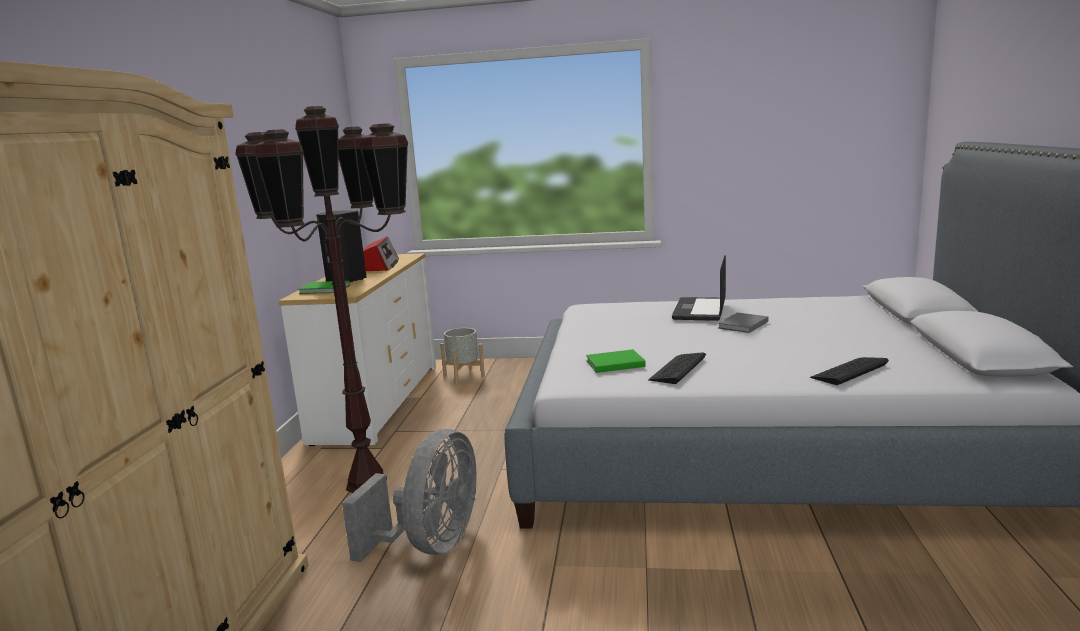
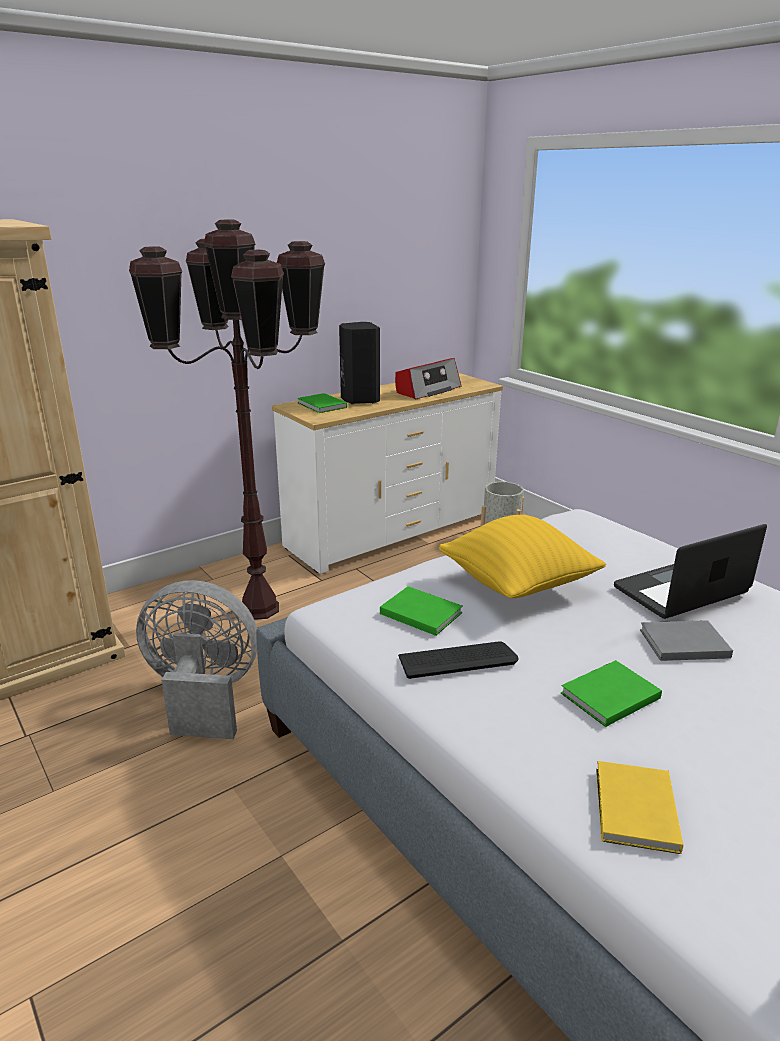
camera: 45 degrees right, 10 degrees up
(431, 544) = (203, 696): grey fan -> grey fan turned 150 degrees counterclockwise
(628, 337) = (517, 585): none -> yellow pillow
(760, 350) = (607, 696): none -> green book
(849, 371) = (634, 811): keyboard -> yellow book

